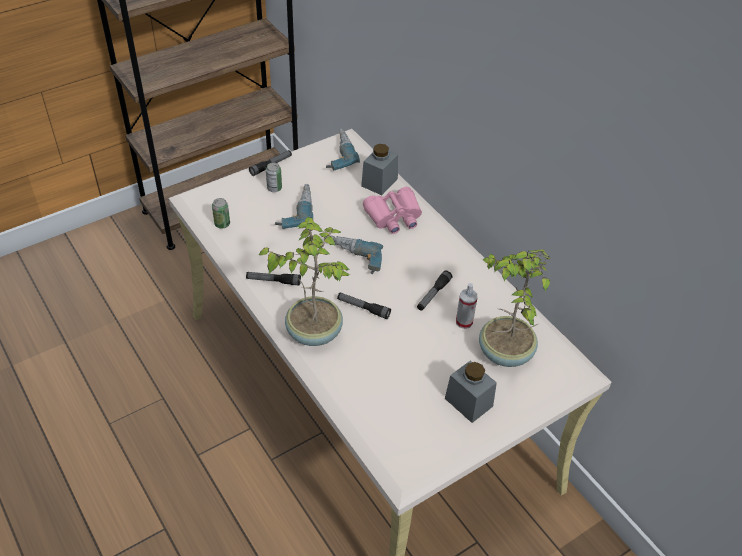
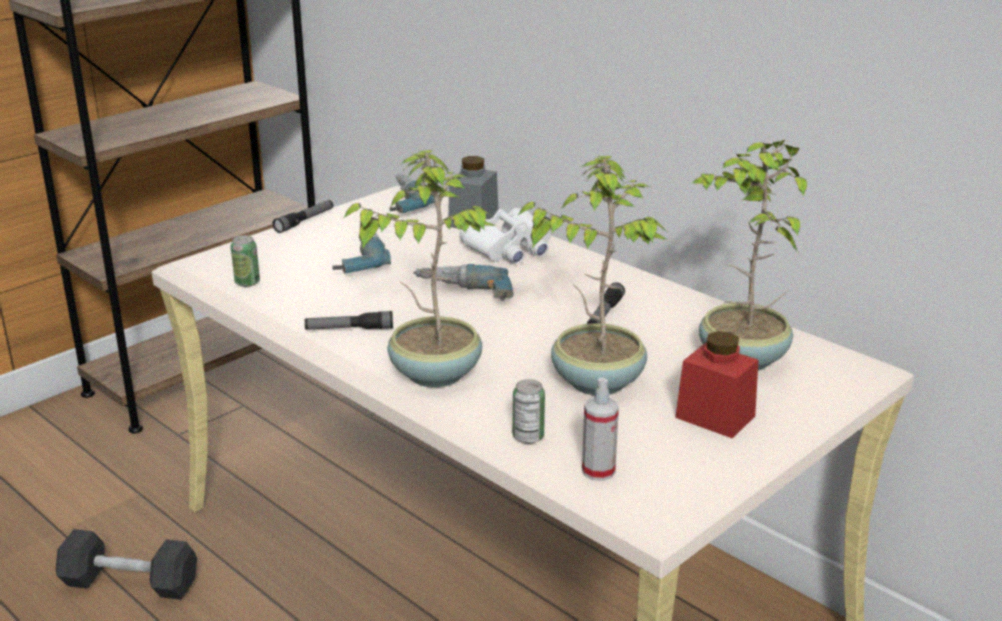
camera: 10 degrees left, 20 degrees down
(151, 367) = (130, 583): none -> black dumbbell
(274, 188) = (317, 241): can -> can (528, 437)
(363, 308) = (503, 340): flashlight -> none
(394, 216) = (509, 249): pink binoculars -> white binoculars
(408, 356) = (597, 380): none -> potted plant
(464, 322) = (664, 336): spray bottle -> spray bottle (598, 471)
(468, 402) = (715, 417): grey jar -> red jar

